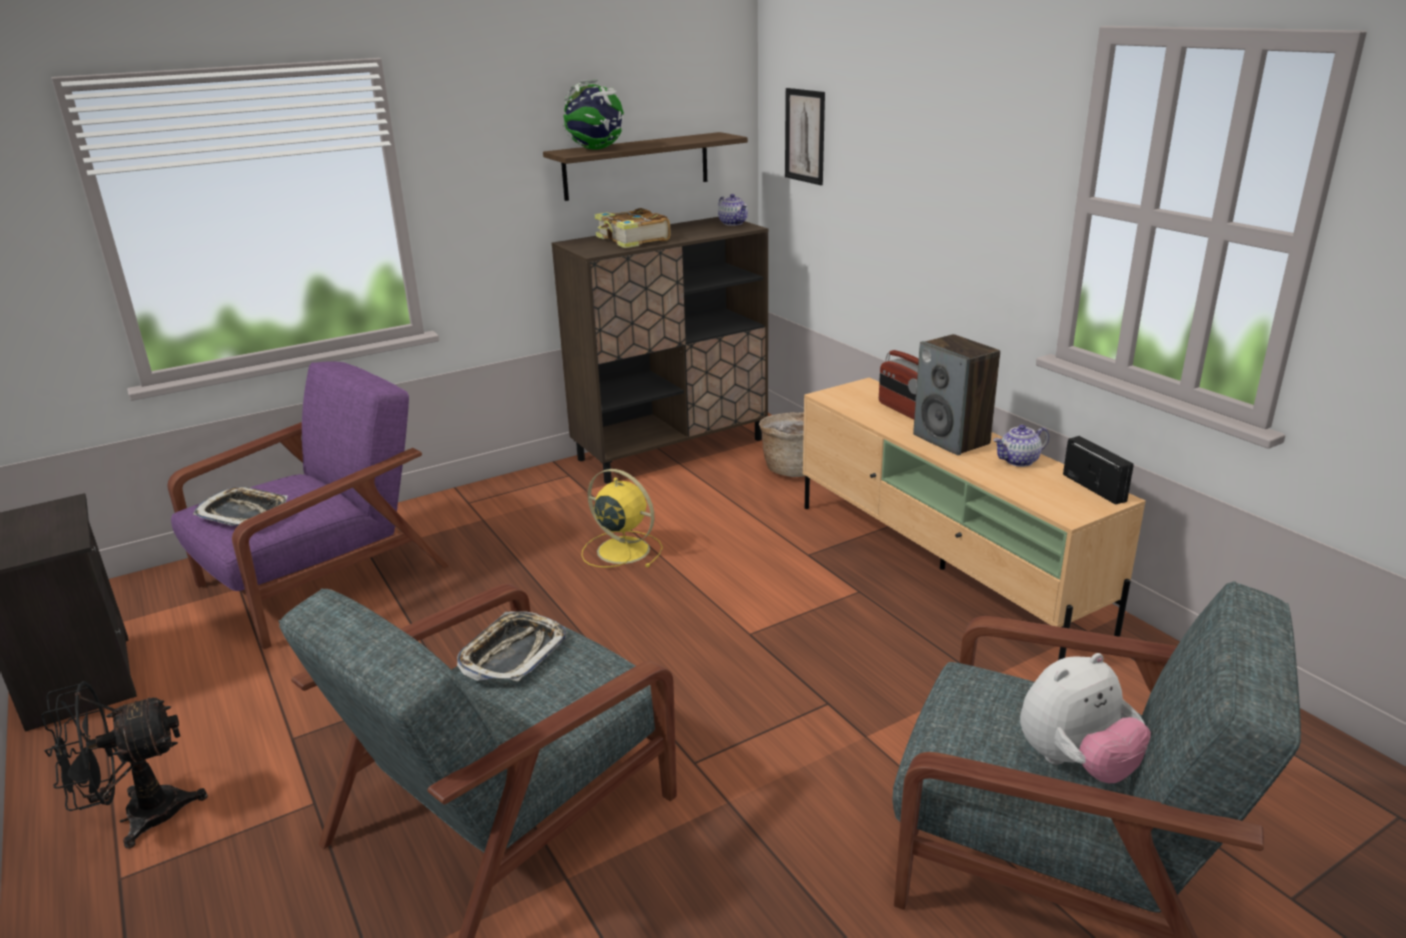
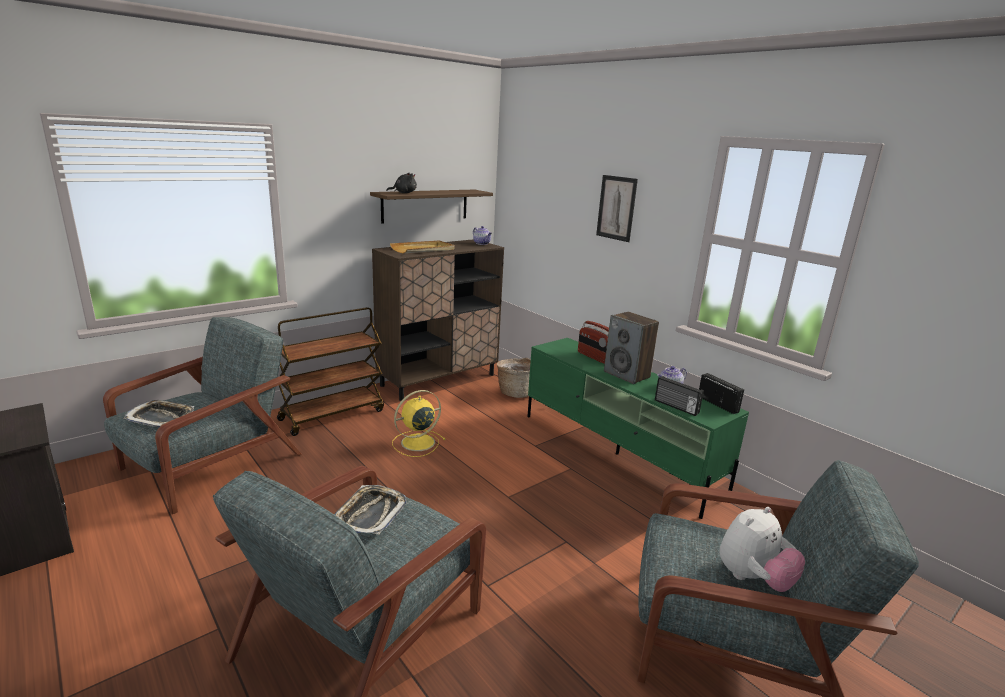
camera: 10 degrees left, 5 degrees down
(138, 817) = (77, 647): black fan -> none
(318, 578) = (209, 463): purple armchair -> grey armchair
(500, 506) = (332, 414): none -> brown cart
(596, 149) = (403, 193): globe -> black plush toy
(621, 550) = (416, 443): yellow fan -> yellow fan turned 60 degrees counterclockwise
(632, 240) = (423, 249): book -> beige tray
(805, 136) = (527, 194): picture -> picture (616, 208)
(943, 569) = (618, 454): beige tv stand -> green tv stand
(1018, 493) = (676, 407): none -> radio

